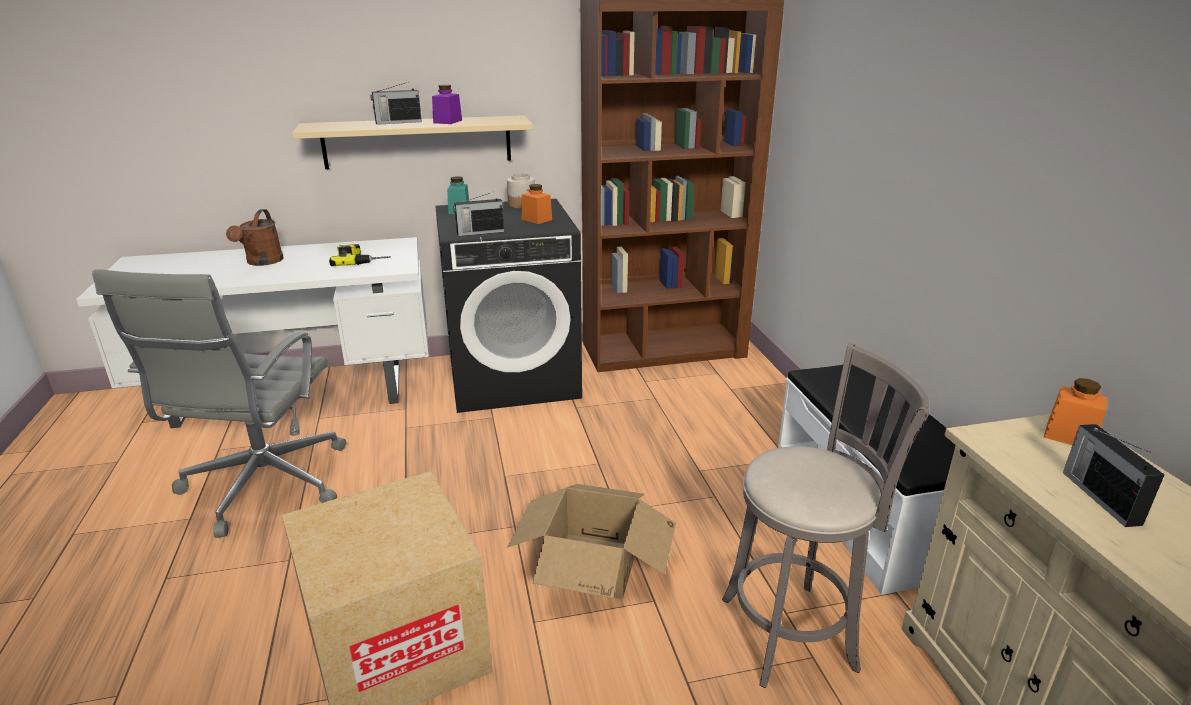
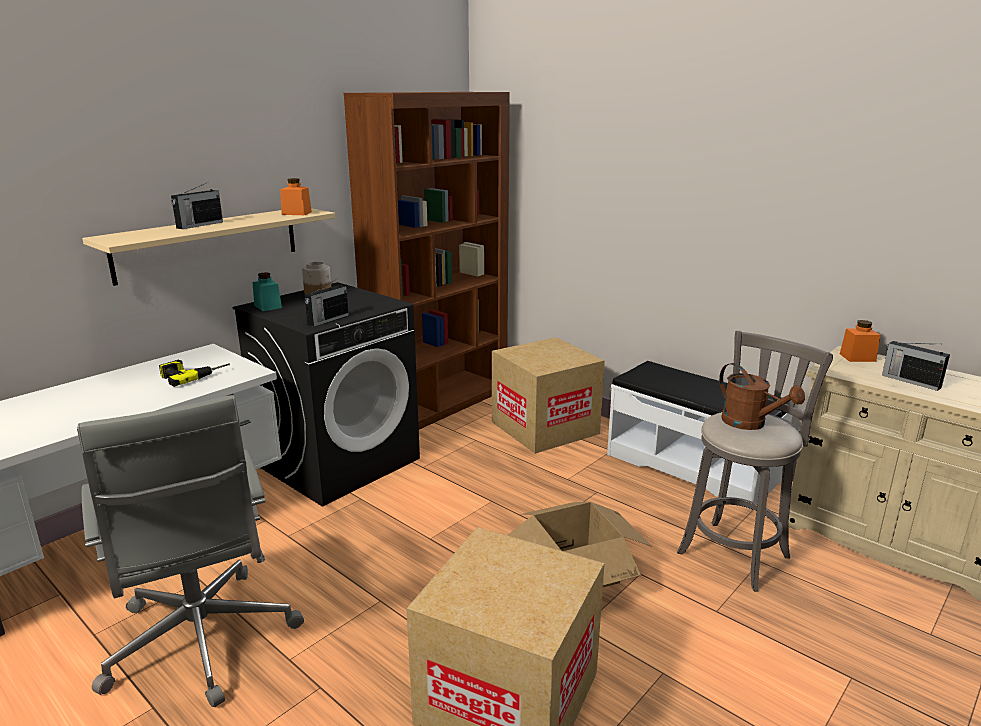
camera: 35 degrees left, 5 degrees down
(262, 262) = (75, 402): brown watering can -> brown watering can (750, 424)
(447, 121) = (249, 219): purple jar -> none
(536, 219) = (356, 301): orange jar -> orange jar (296, 213)
(741, 408) = (544, 427): none -> cardboard box

